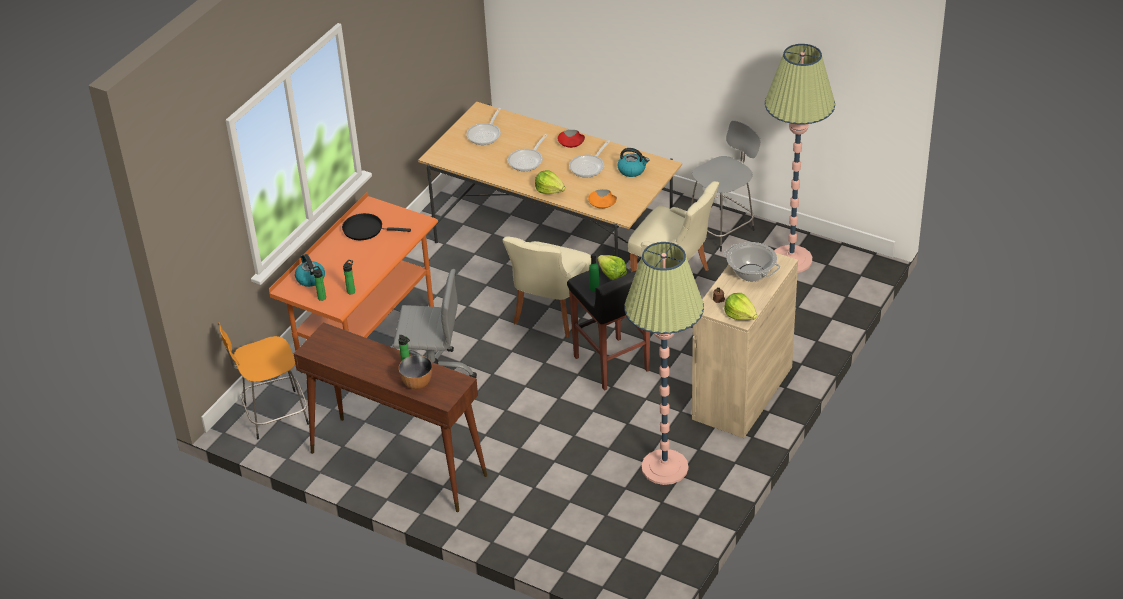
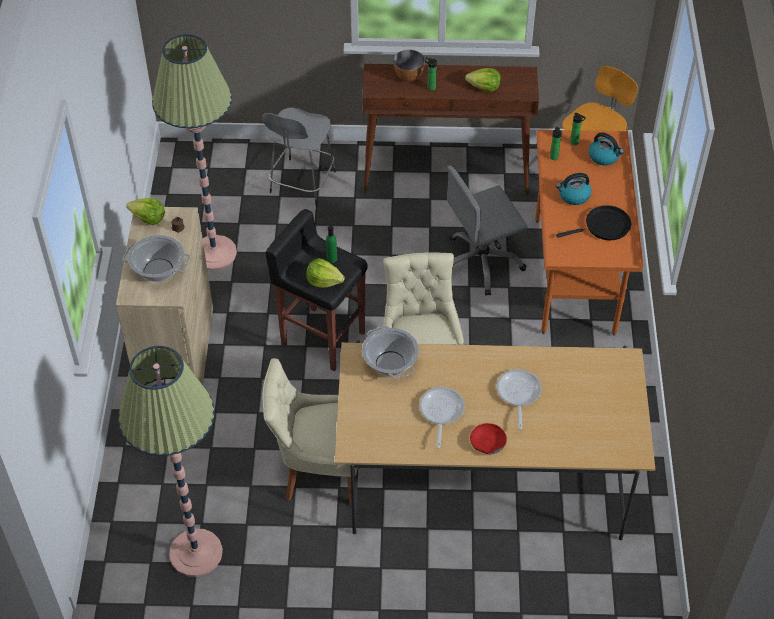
camera: 150 degrees right, 10 degrees up
(485, 134) = (598, 416): frying pan -> none
(549, 190) = (461, 360): lettuce -> lettuce (484, 87)
(602, 203) = (390, 363): orange bowl -> cooking pot
(632, 170) = (387, 426): kettle -> kettle (573, 196)
(722, 229) = (300, 570): grey stool -> grey stool (301, 184)

